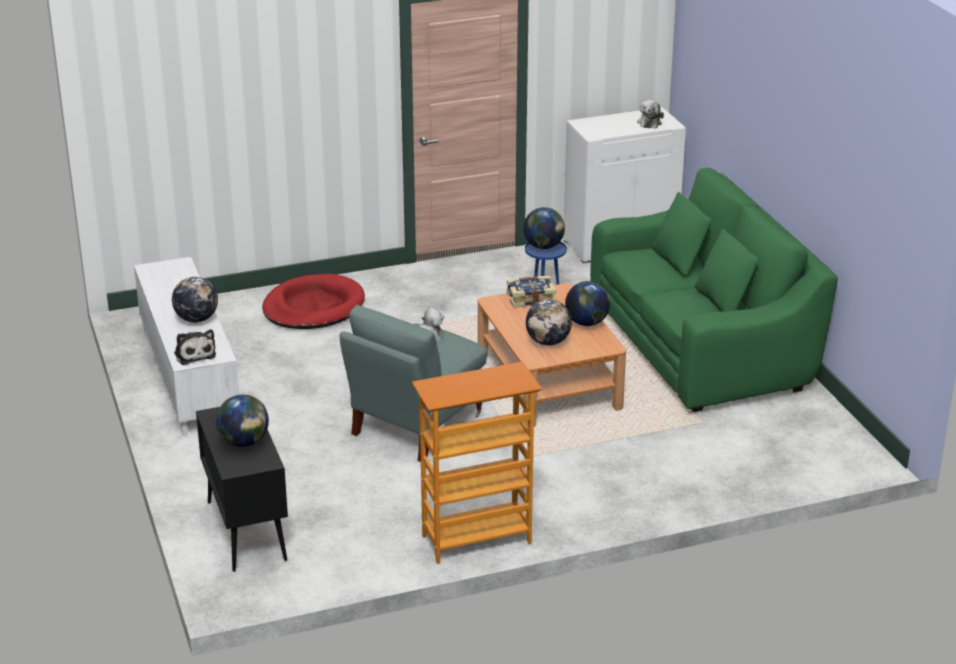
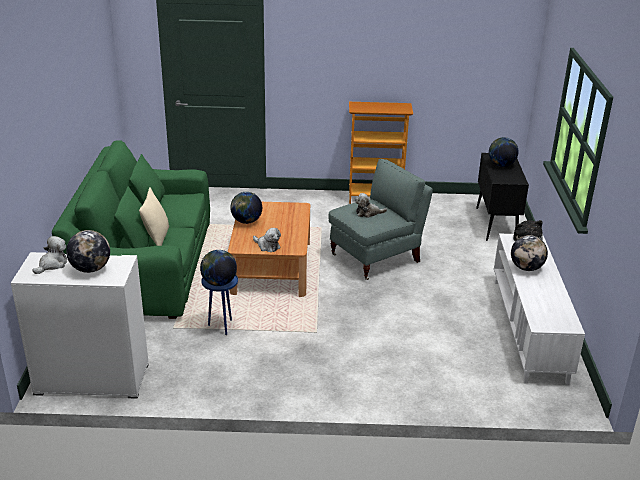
camera: 160 degrees left, 0 degrees up
(313, 307) = (413, 373): red dog bed -> none
(530, 298) = (267, 246): book -> plush toy
(548, 342) = (283, 215): globe -> globe (90, 269)
(661, 268) = (157, 238): none -> beige pillow

